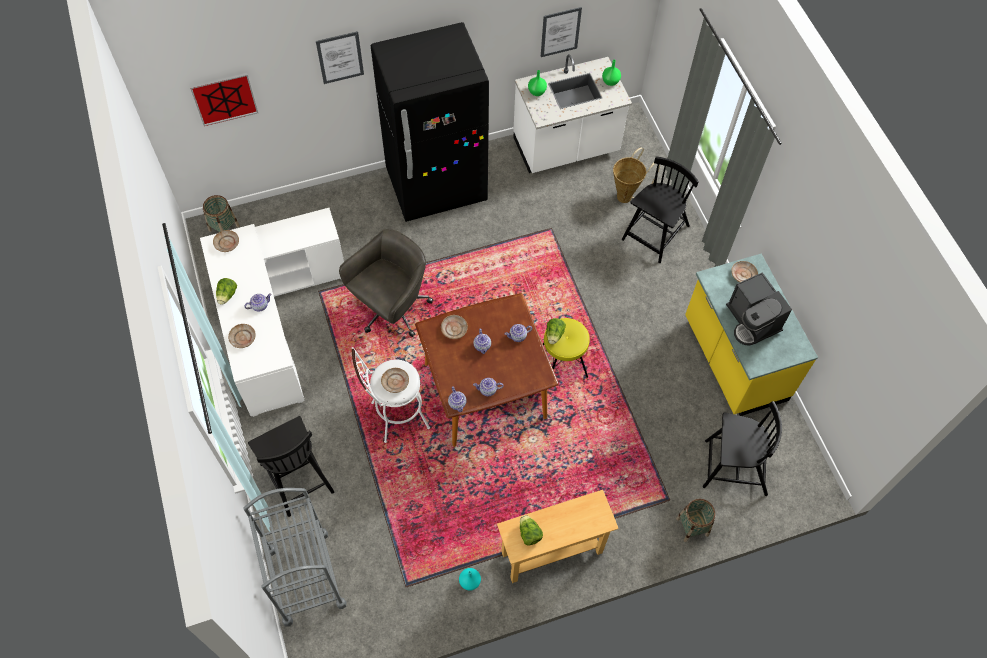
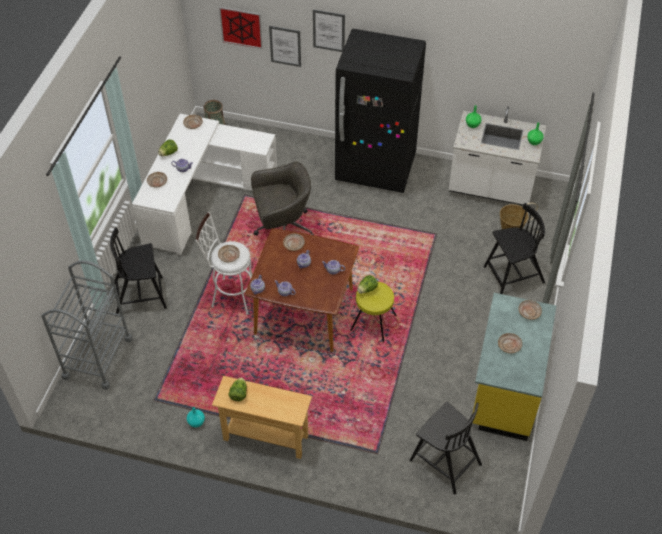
camera: 35 degrees right, 10 degrees down
(296, 476) = (140, 296): black chair -> black chair turned 75 degrees clockwise
(560, 32) = (507, 85): picture -> picture (285, 46)
(692, 527) = (379, 481): basket -> none
(752, 321) = (509, 345): coffee machine -> beige plate

